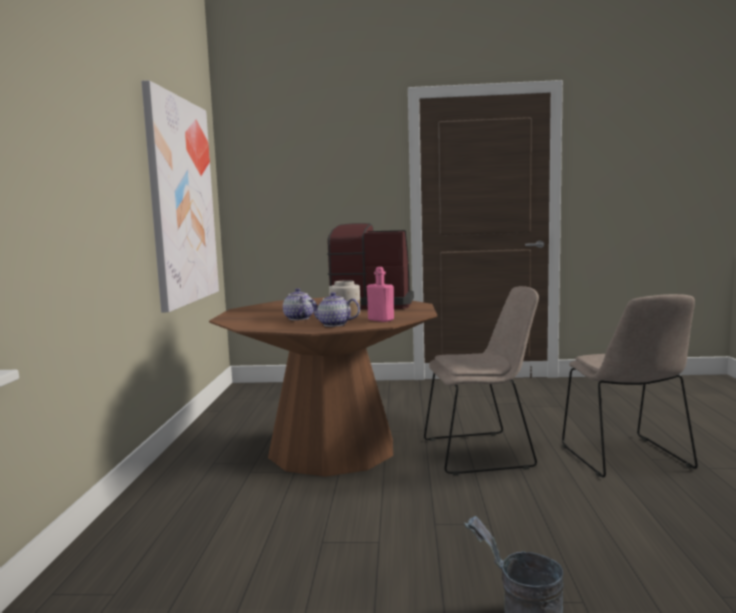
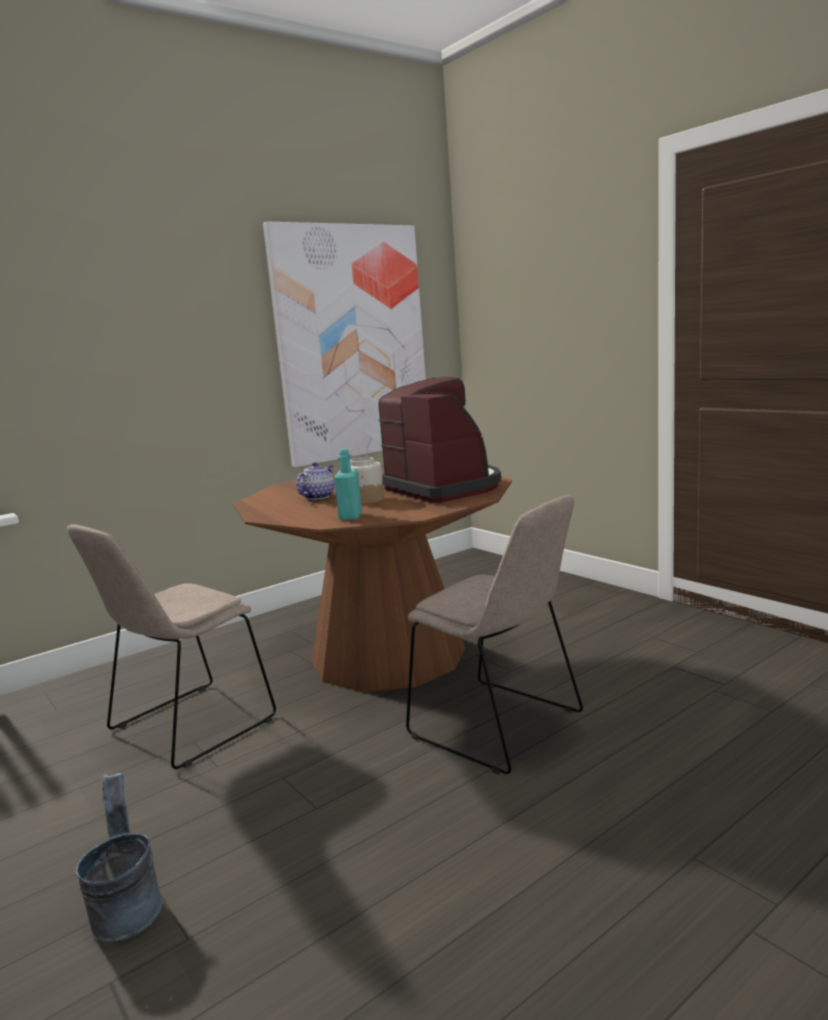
camera: 50 degrees right, 5 degrees up
(333, 324) = (299, 513): teapot -> none
(381, 320) = (350, 516): pink bottle -> turquoise bottle
(627, 459) = (655, 835): beige chair -> beige chair (187, 727)

